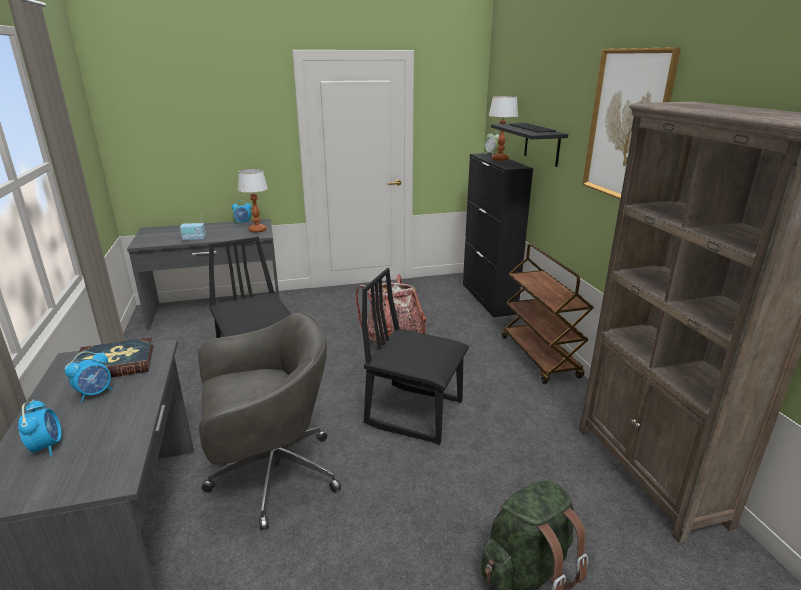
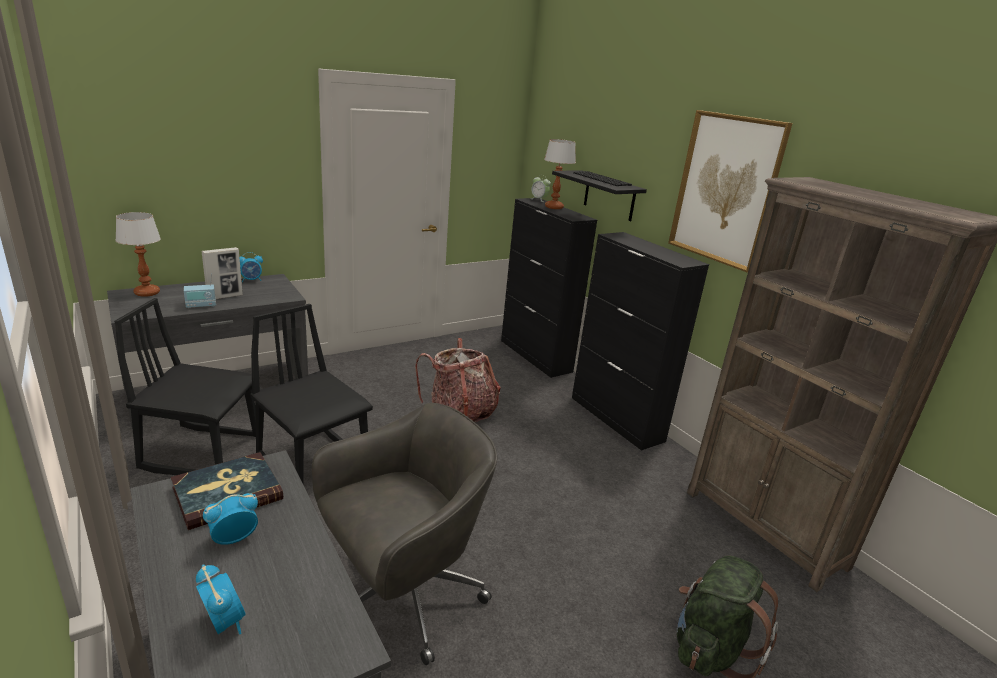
camera: 20 degrees left, 0 degrees up
(95, 393) = (233, 538): alarm clock -> alarm clock turned 150 degrees counterclockwise
(215, 233) = (225, 297): none -> picture frame
(258, 230) = (279, 290): table lamp -> table lamp (147, 293)
(415, 412) = (523, 496): black chair -> black chair (202, 451)
(540, 357) = (616, 419): brown cart -> black cabinet

